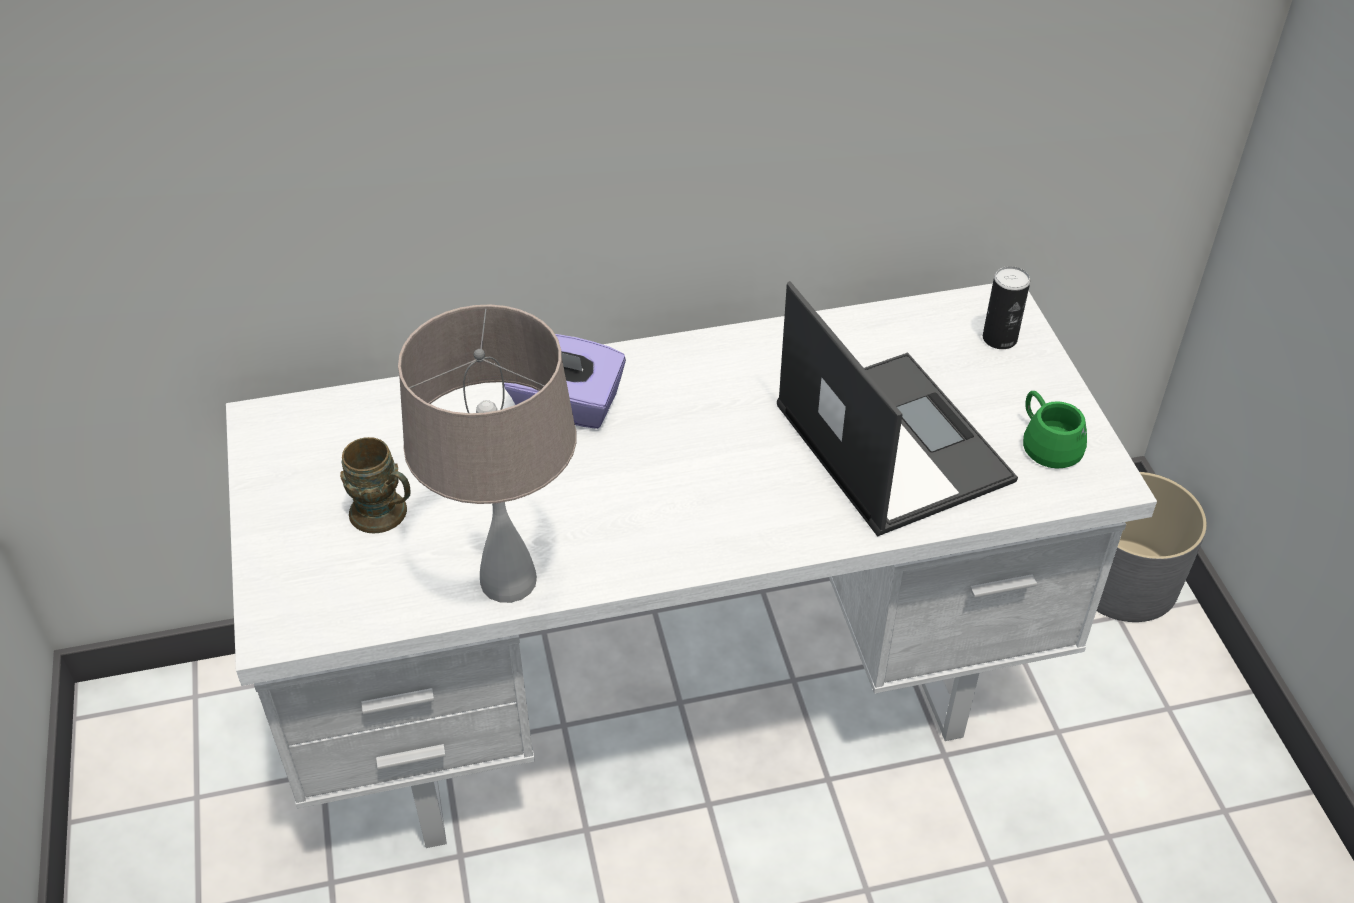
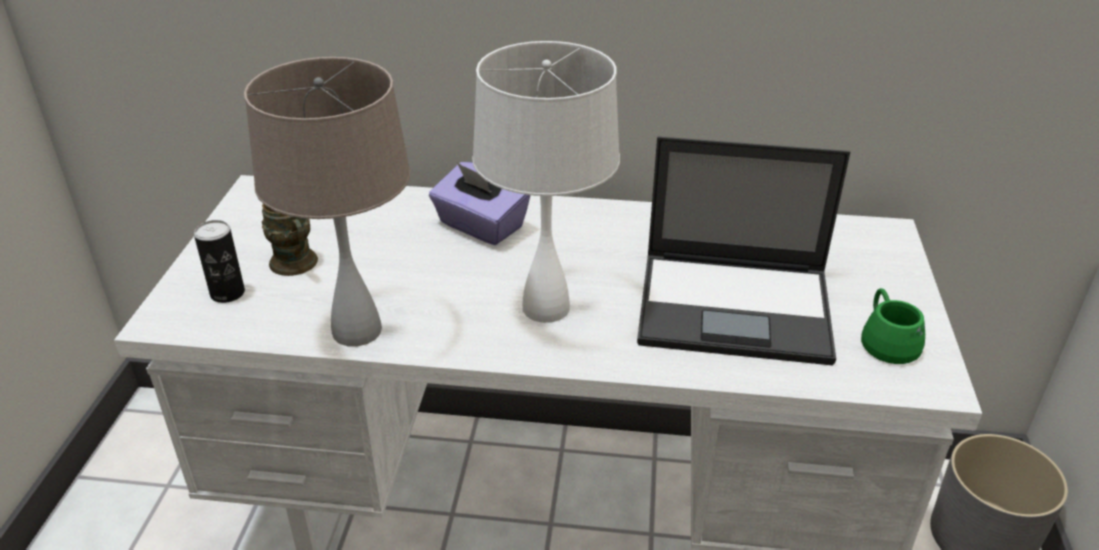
camera: 20 degrees right, 10 degrees down
(697, 495) = (547, 307): none -> white table lamp
(890, 441) = (737, 307): laptop -> laptop turned 105 degrees clockwise
(999, 338) = (874, 255): can -> can (227, 293)

